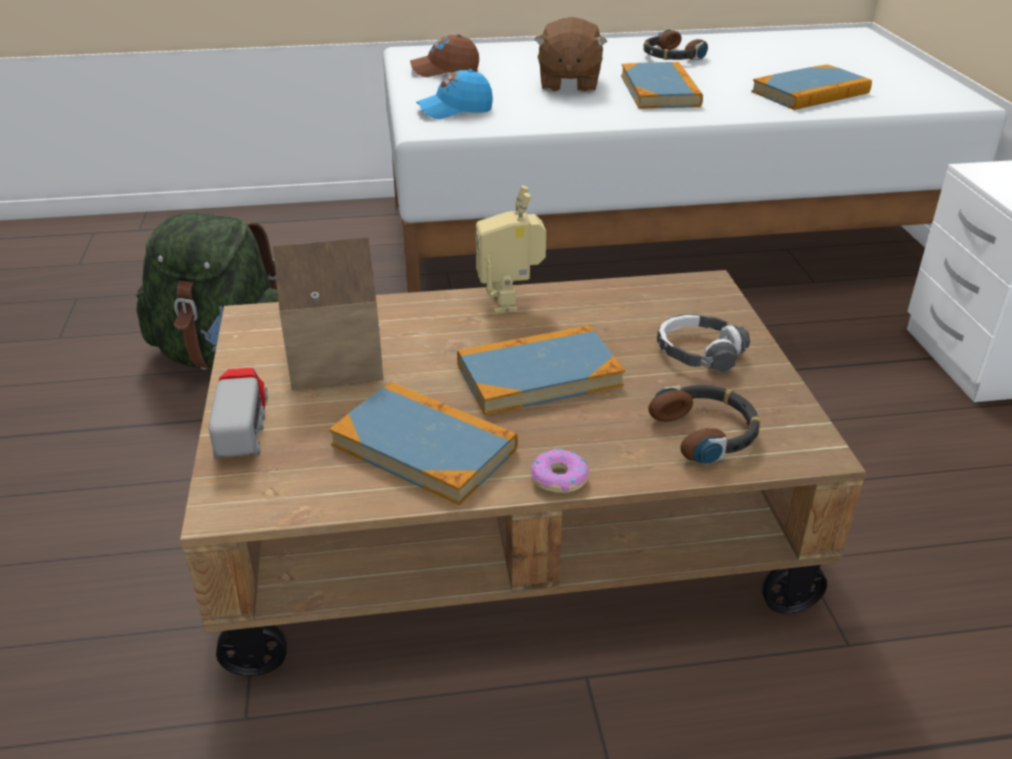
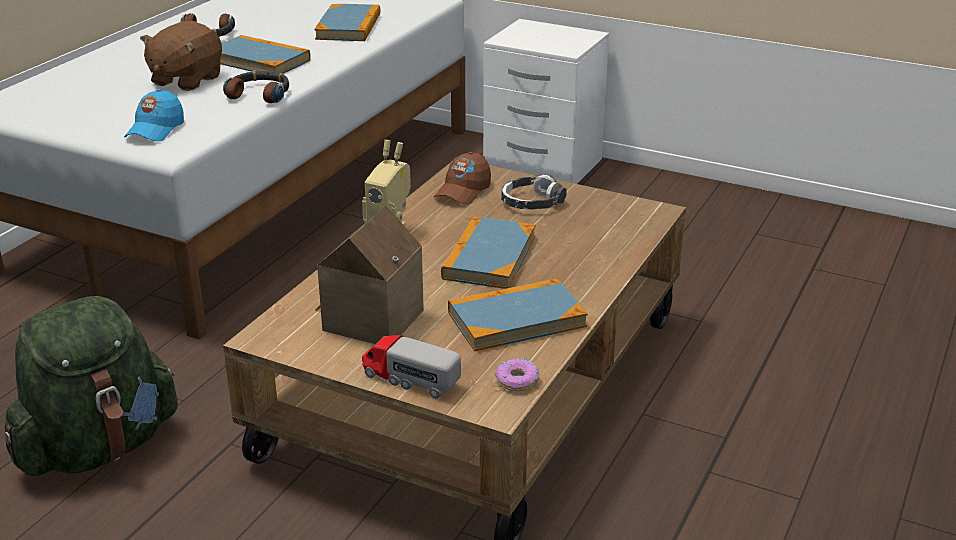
camera: 55 degrees left, 5 degrees down
(445, 71) = (64, 108): brown cap -> brown cap (463, 191)
(559, 478) = (598, 288): donut -> donut (517, 381)
(568, 83) = (185, 80): brown plush toy -> brown plush toy turned 75 degrees clockwise
(706, 431) = (607, 231): headphones -> headphones (260, 94)

